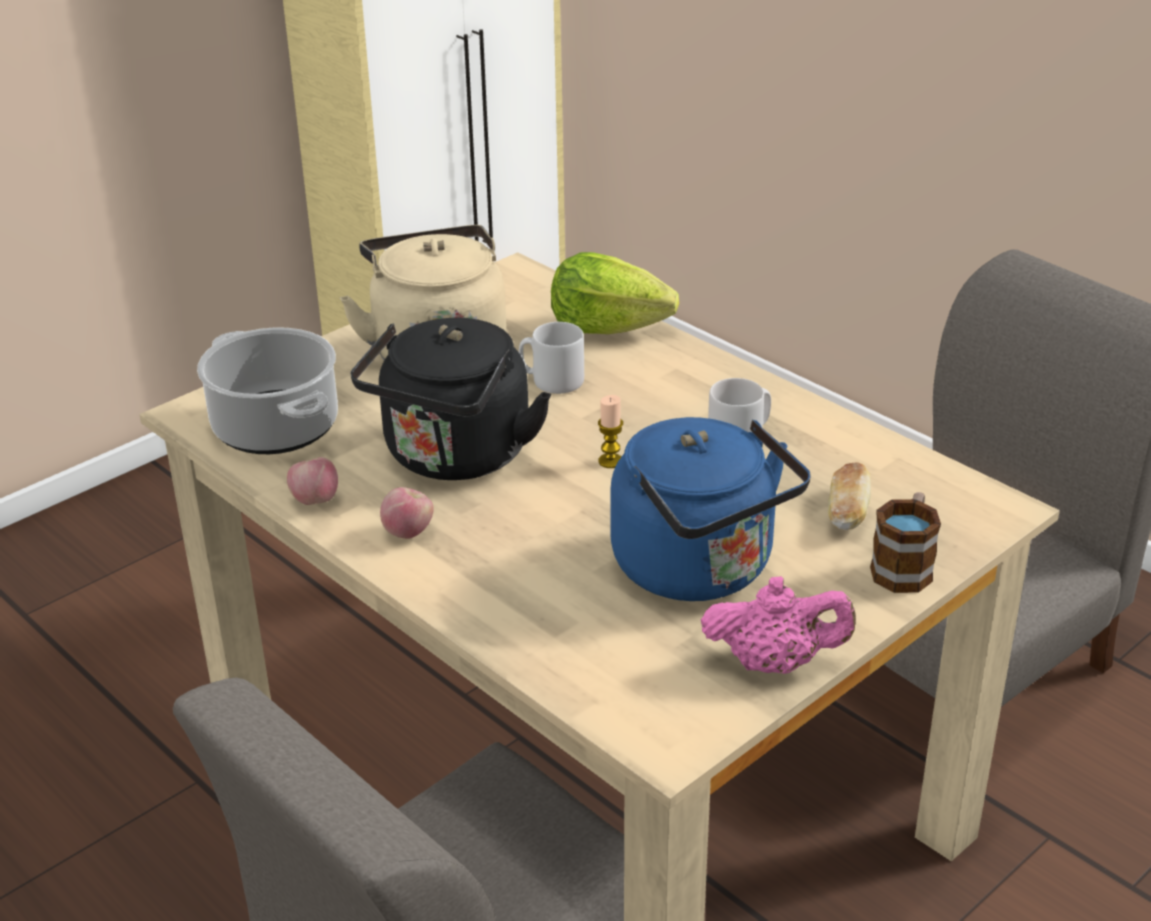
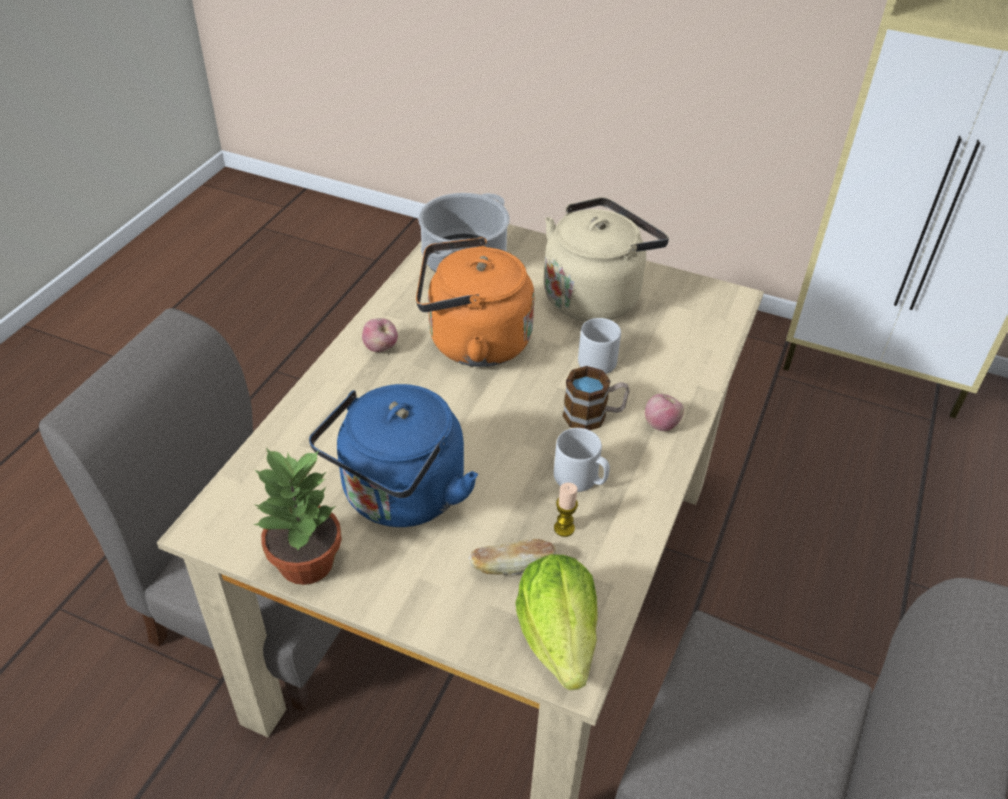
camera: 65 degrees right, 10 degrees up
(315, 500) = (396, 301): apple -> apple (661, 424)
(454, 458) = (472, 342): black kettle -> orange kettle
(607, 328) = (689, 366): lettuce -> lettuce (558, 637)
(610, 461) = (510, 416): candle -> candle (564, 528)
(774, 663) = (307, 564): pink teapot -> potted plant
(904, 565) = (457, 618): mug -> mug (593, 416)

